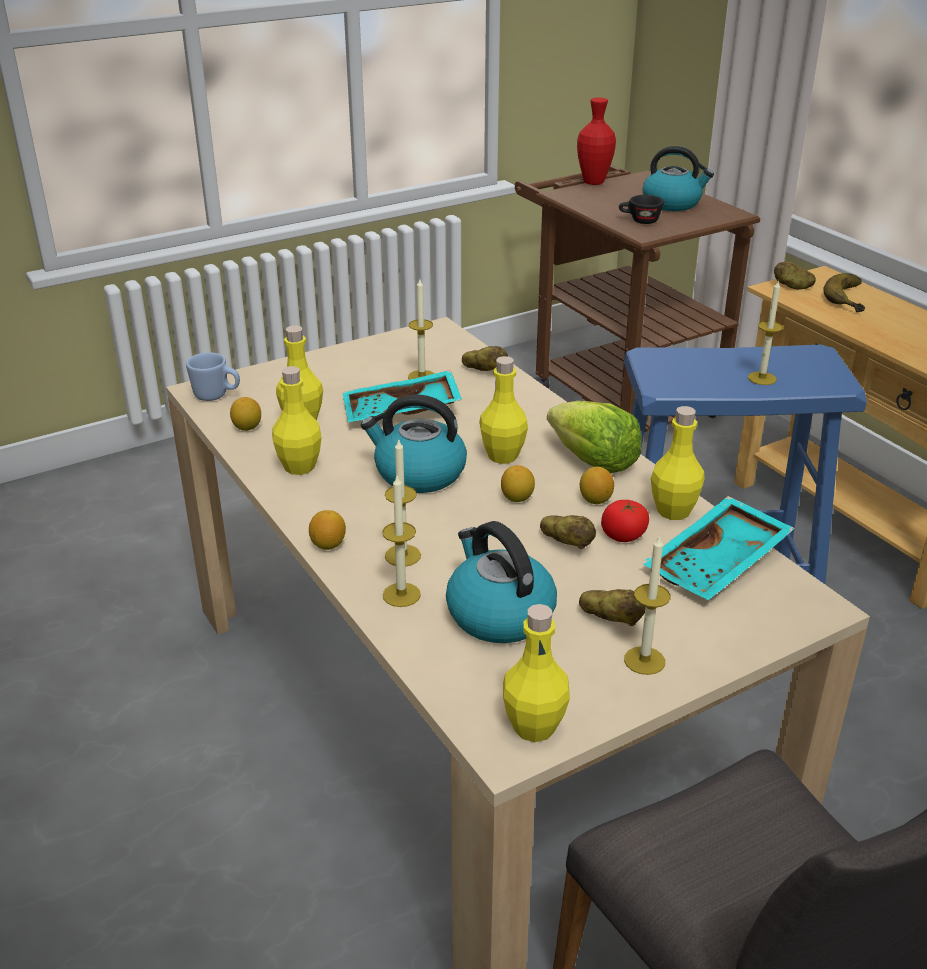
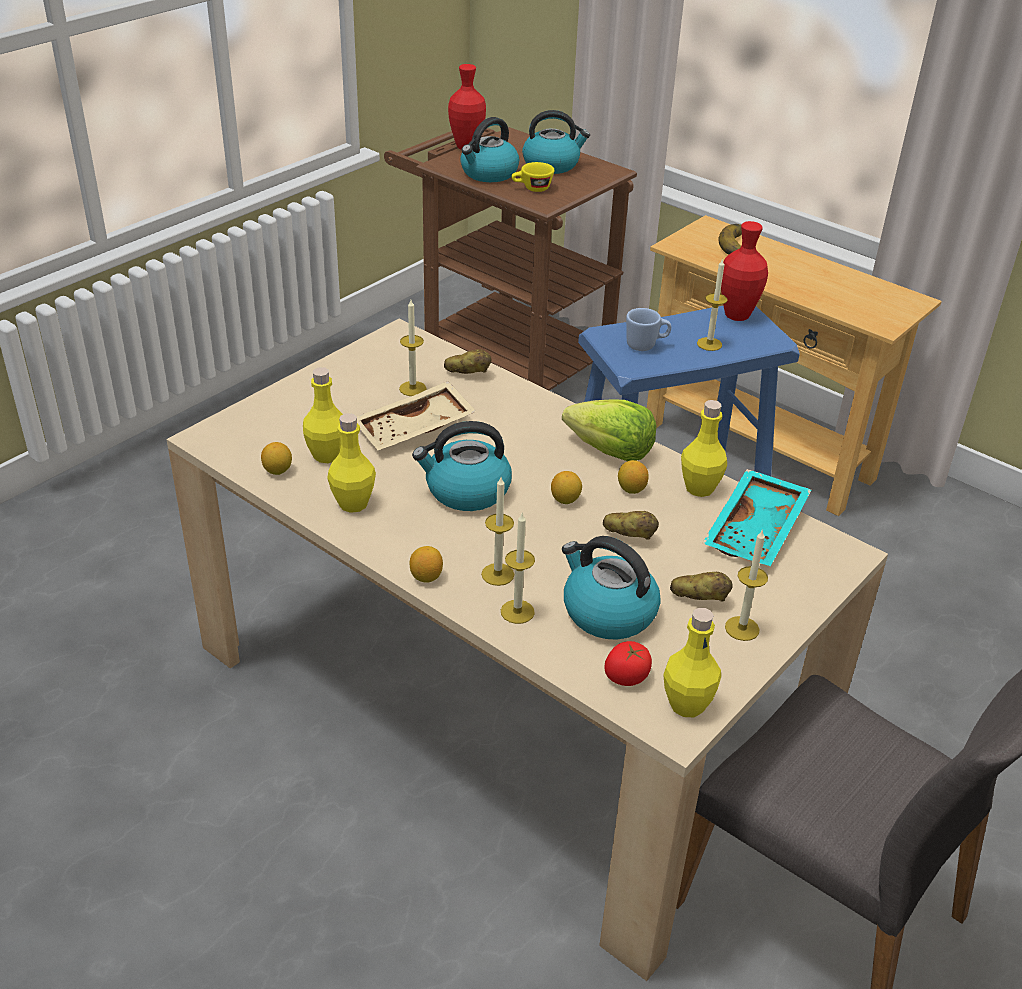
camera: 20 degrees left, 5 degrees up
(217, 396) = (225, 441): blue mug -> blue mug (646, 345)
(401, 412) = (415, 430): turquoise tray -> beige tray
(502, 456) = (530, 459): yellow bottle -> none
(603, 205) = (488, 173): none -> kettle
(623, 536) = (671, 519): tomato -> tomato (626, 677)
(639, 221) = (532, 189): black cup -> yellow cup
(792, 287) = (689, 242): potato -> none
(807, 356) = (737, 316): none -> red vase

